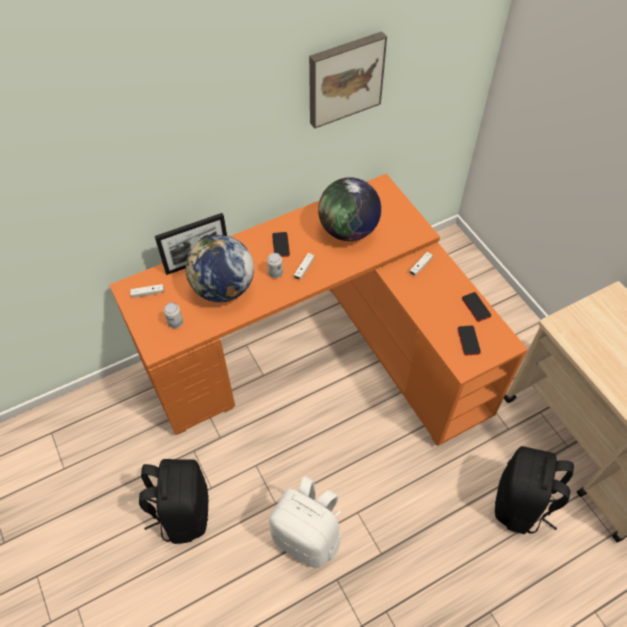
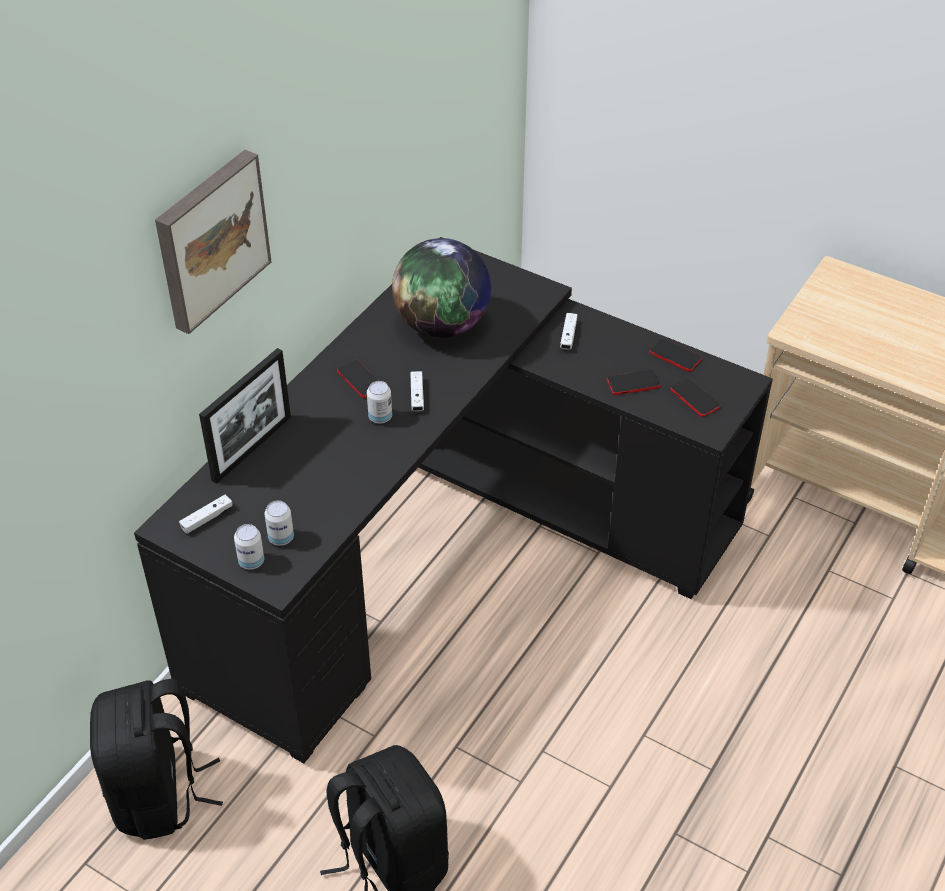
camera: 30 degrees left, 10 degrees down
(151, 329) = (251, 561): none -> can
(223, 289) = (319, 467): globe -> none
(308, 536) = (597, 799): white backpack -> none
(322, 353) = (449, 553): orange desk -> black desk
(344, 78) = (378, 97): picture -> picture (210, 239)
(437, 314) = (633, 383): none -> phone
(520, 504) = (845, 619): black backpack -> black backpack (159, 794)

